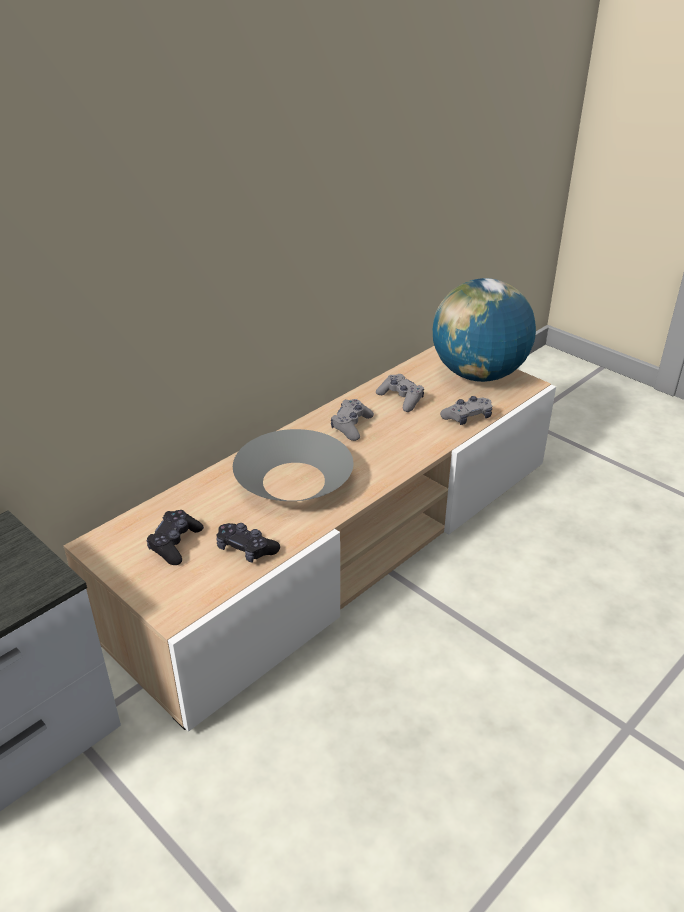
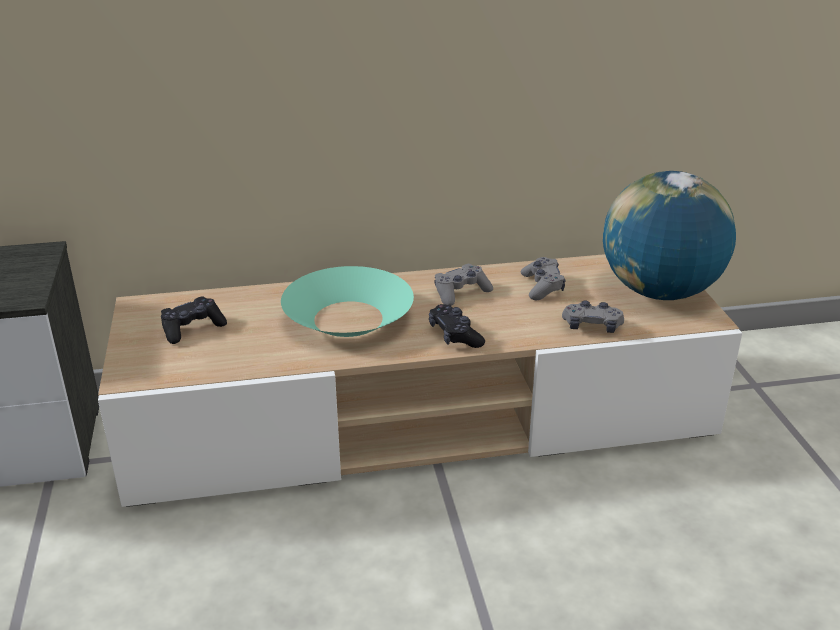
camera: 35 degrees right, 5 degrees down
(246, 549) = (239, 355): black game controller -> black game controller (455, 335)
(293, 481) = (348, 318): grey bowl -> turquoise bowl

